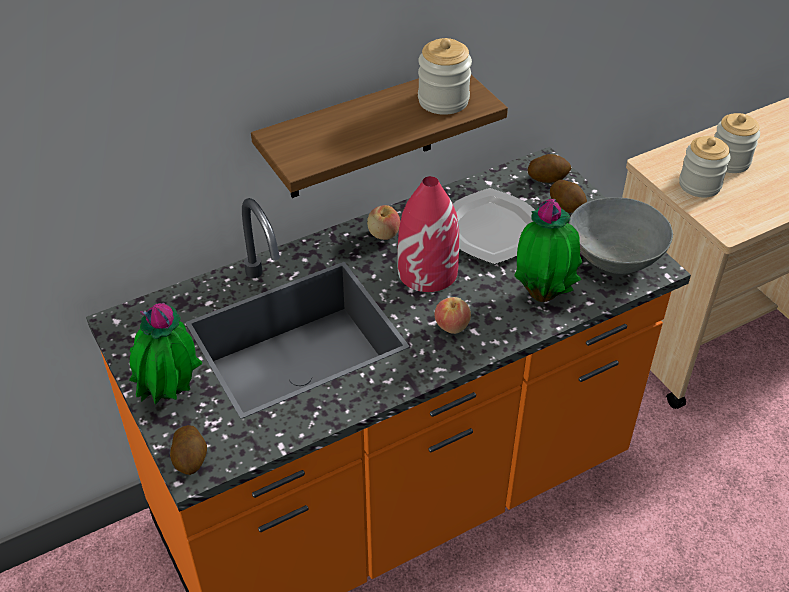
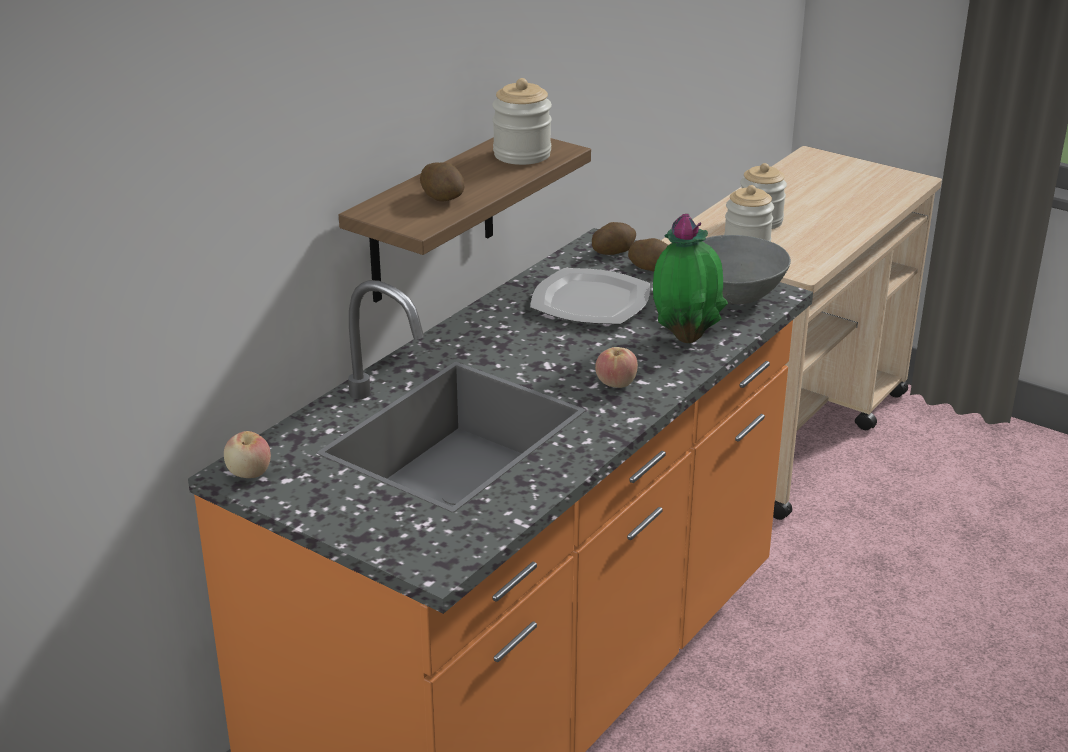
camera: 25 degrees left, 15 degrees down
(171, 397) = (357, 516): potted plant -> none
(190, 459) = (426, 559): potato -> potato (443, 198)
(383, 234) = (479, 330): apple -> apple (249, 473)
(427, 271) = (552, 348): red vase -> none

